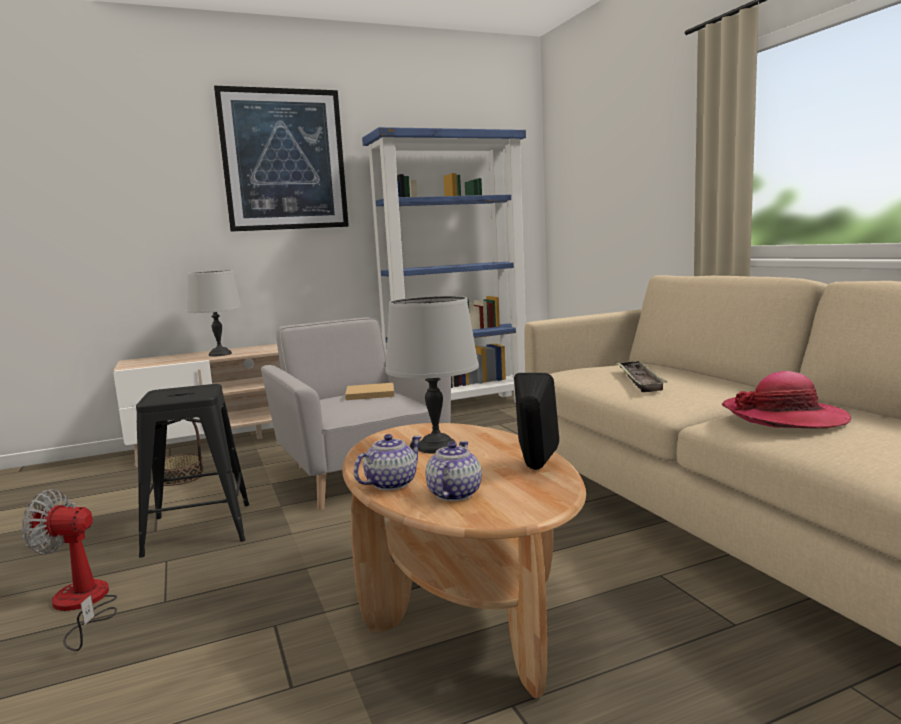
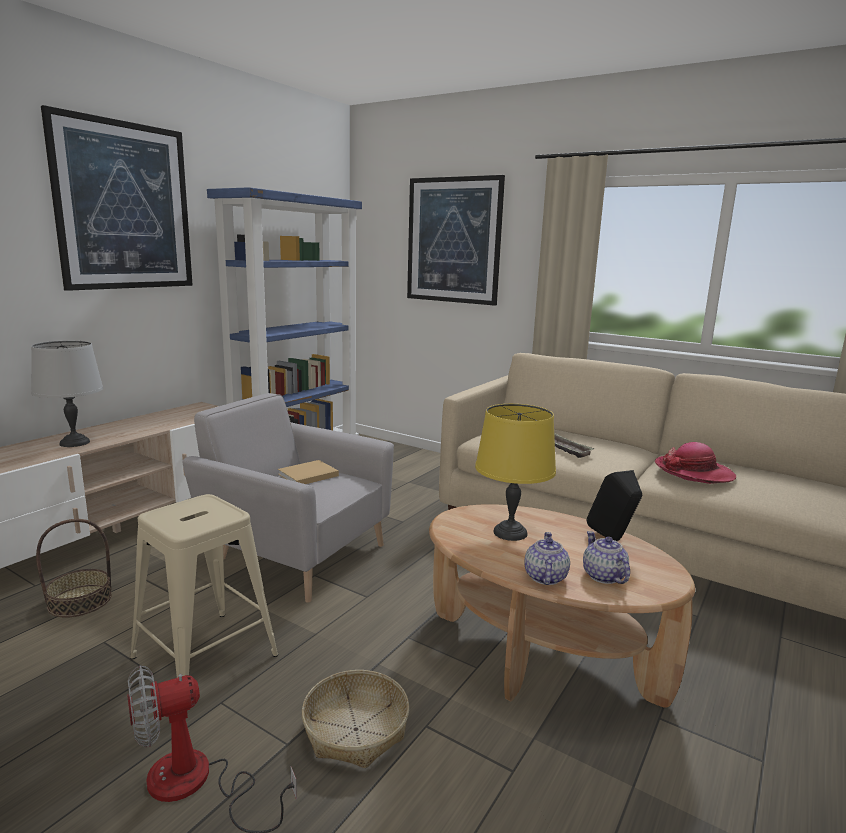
camera: 35 degrees left, 5 degrees up
(198, 529) = (204, 657): black stool -> beige stool
(221, 608) = (356, 729): none -> basket
(436, 446) = (509, 532): grey table lamp -> yellow table lamp
(624, 157) = (453, 240): none -> picture

